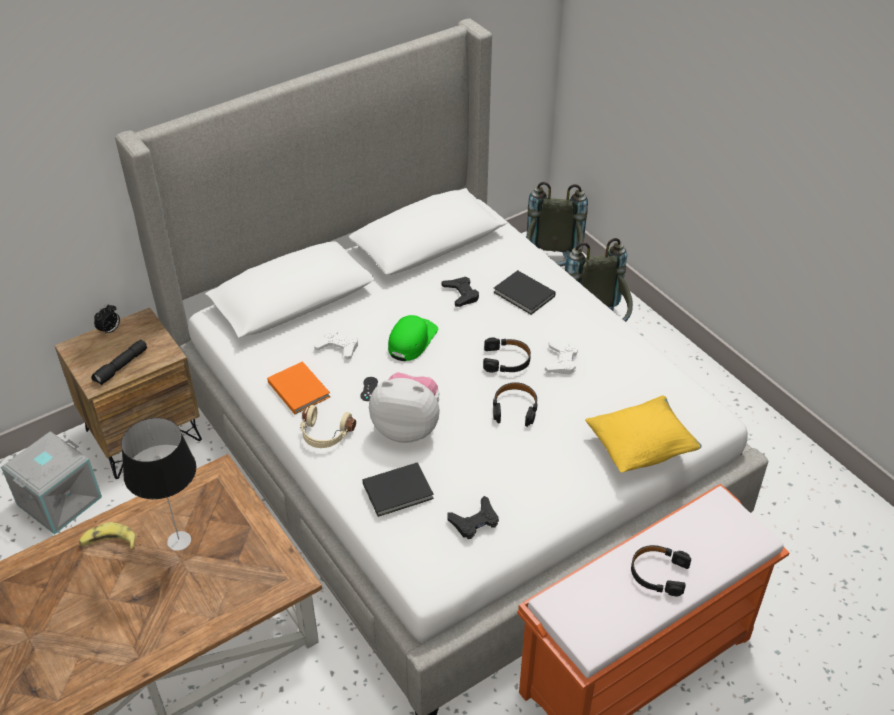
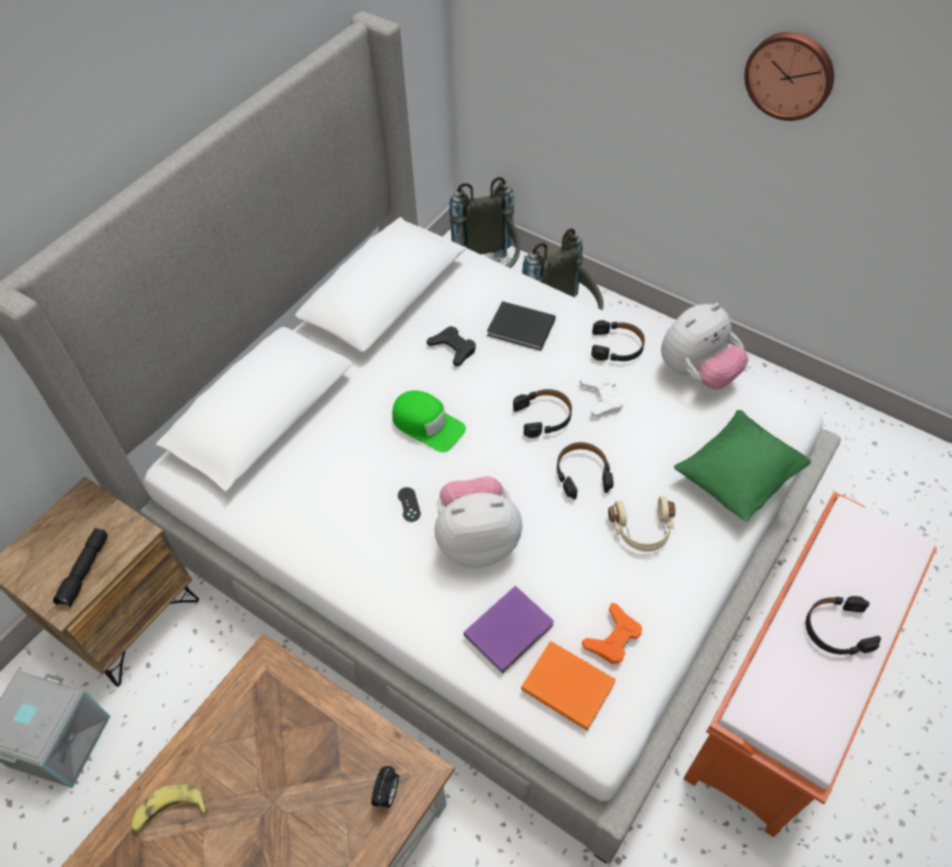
camera: 20 degrees left, 10 degrees up
(110, 330) = (48, 525): alarm clock -> alarm clock (387, 794)
(180, 540) = (258, 774): table lamp -> none
(299, 388) = (325, 531): orange book -> orange book (566, 684)
(325, 435) = (386, 583): beige headphones -> beige headphones (642, 530)
(338, 347) = (346, 461): white game controller -> none
(400, 491) = (511, 629): black book -> purple book
(412, 340) = (427, 424): green cap -> green cap turned 120 degrees clockwise
(474, 521) = (613, 638): black game controller -> orange game controller
(595, 329) = (617, 346): none -> black headphones
(641, 448) = (737, 478): yellow pillow -> green pillow
(652, 366) = (697, 373): none -> plush toy
(789, 137) = (790, 74): none -> wall clock

